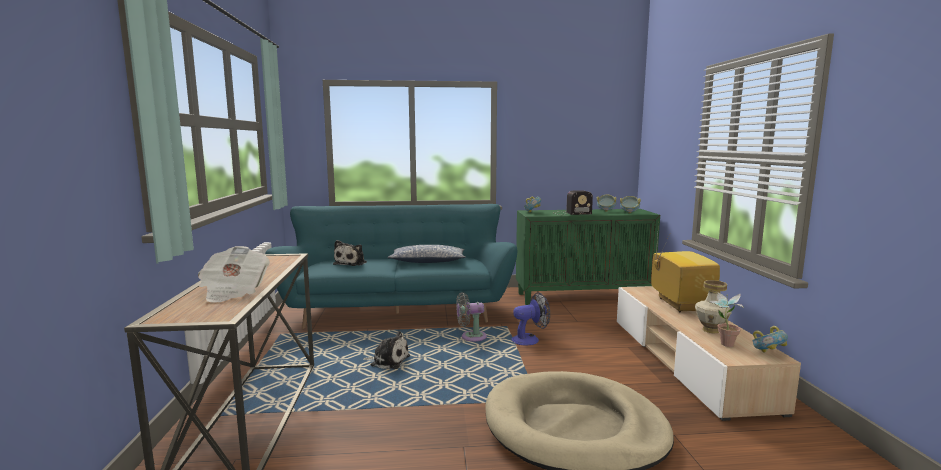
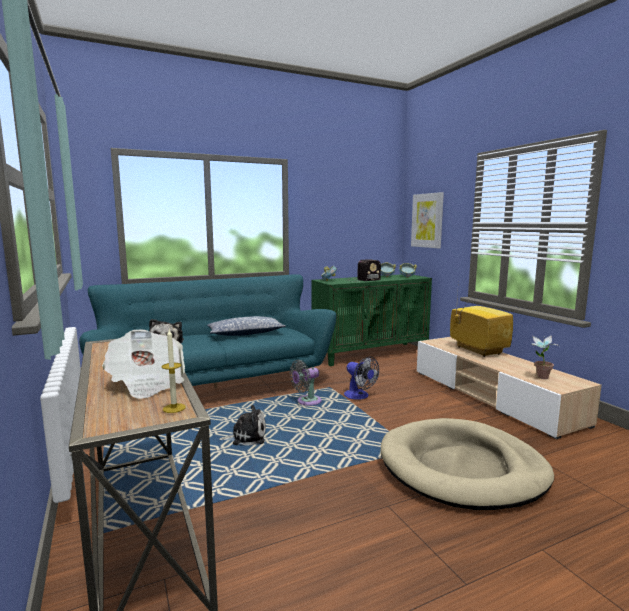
camera: 20 degrees left, 0 degrees up
(222, 312) = (174, 408): none -> candle
(530, 339) = (359, 396): fan -> fan turned 90 degrees clockwise
(660, 146) = (427, 220): none -> picture
(710, 330) = (520, 368): vase -> none
(767, 353) = (575, 380): bowl -> none

